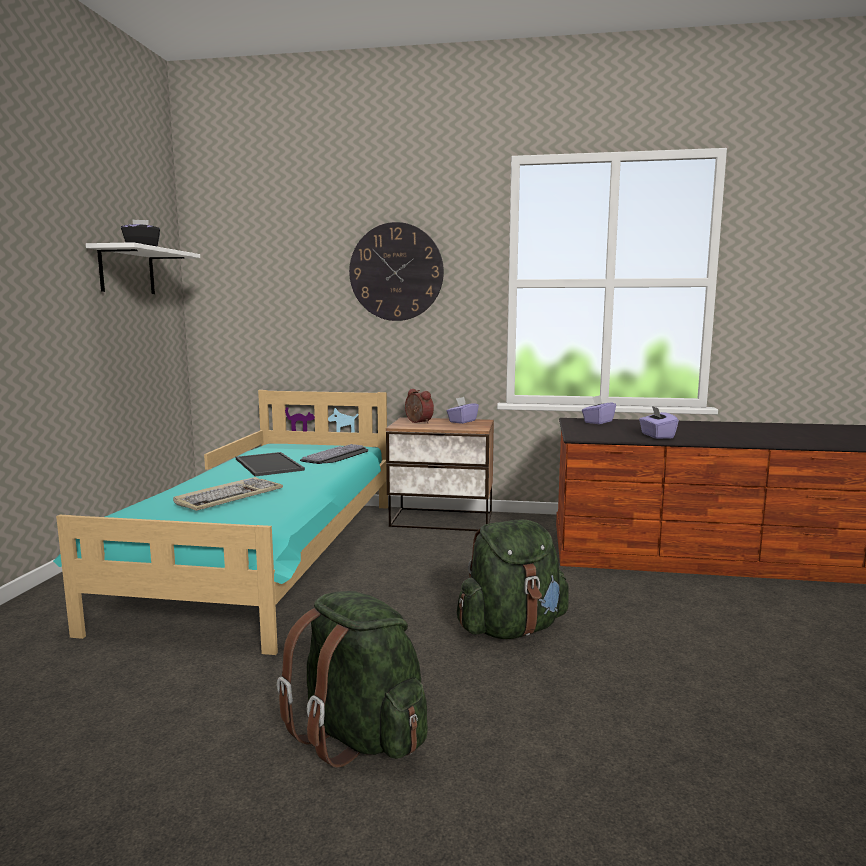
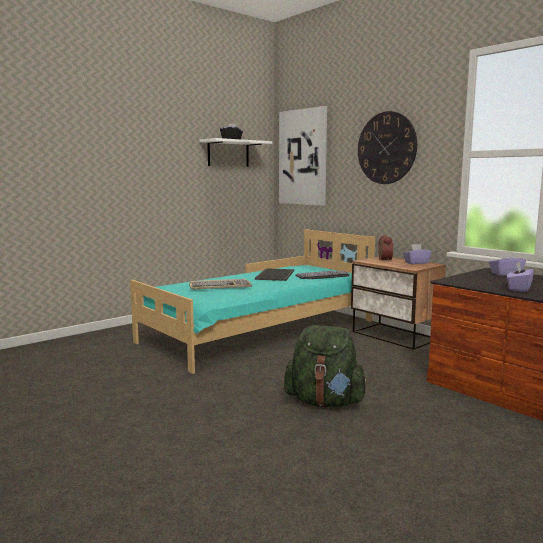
camera: 40 degrees right, 0 degrees up
(245, 281) = (303, 157): none -> picture
(359, 735) = (172, 415): green backpack -> none

